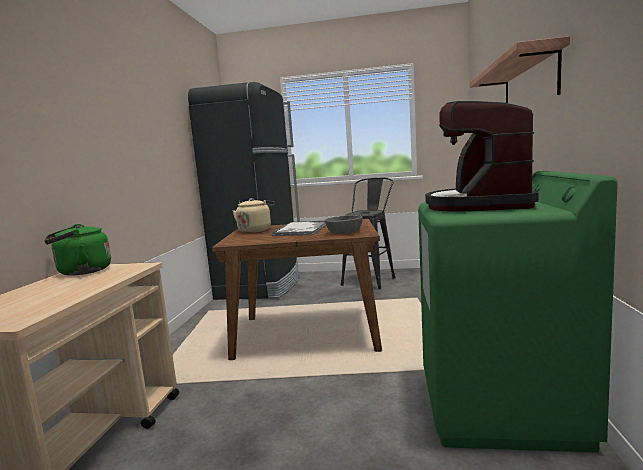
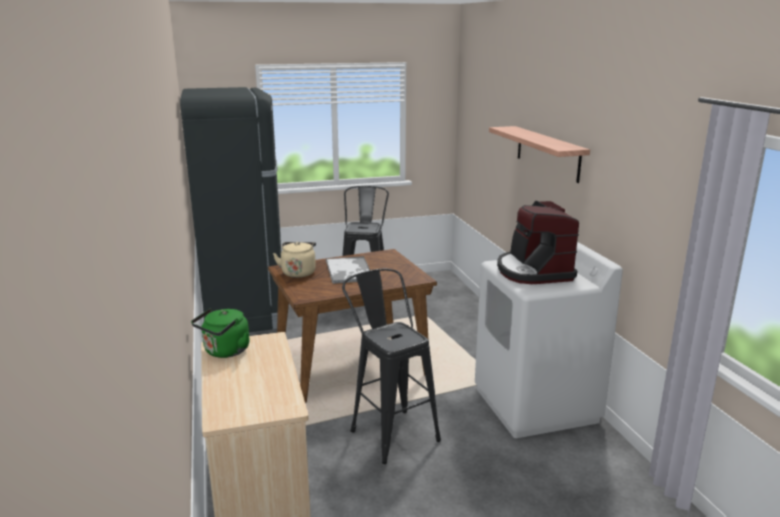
camera: 25 degrees left, 10 degrees up
(288, 404) = (390, 431): none -> black stool
(344, 232) = (399, 276): grey bowl -> none
(499, 407) = (536, 405): green washing machine -> white washing machine

